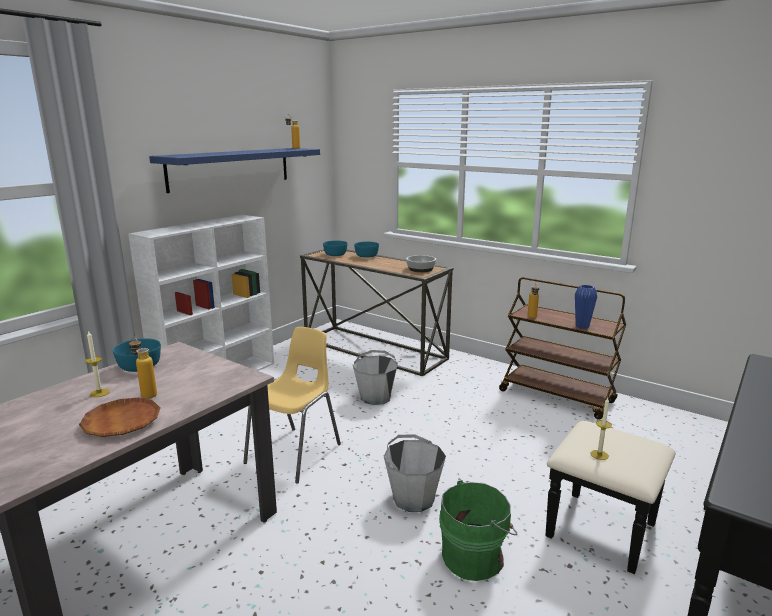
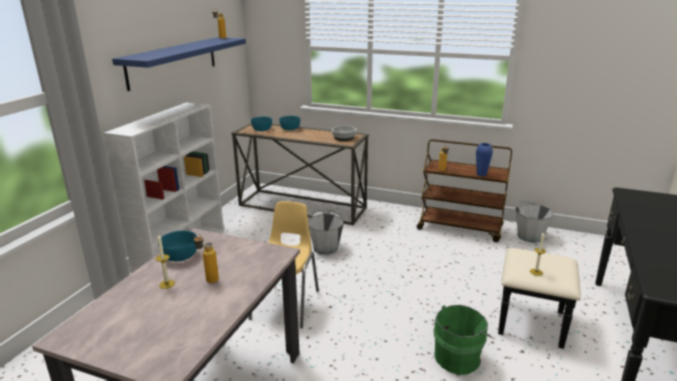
camera: 15 degrees left, 5 degrees up
(122, 422) = (210, 306): brown plate -> none
(413, 498) = (395, 323): grey bucket -> grey bucket (529, 236)

